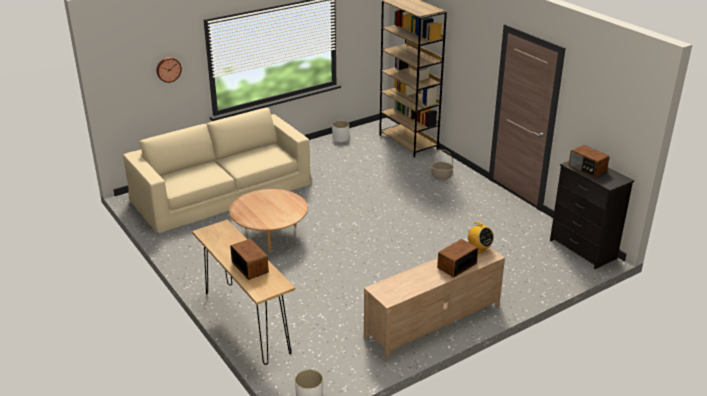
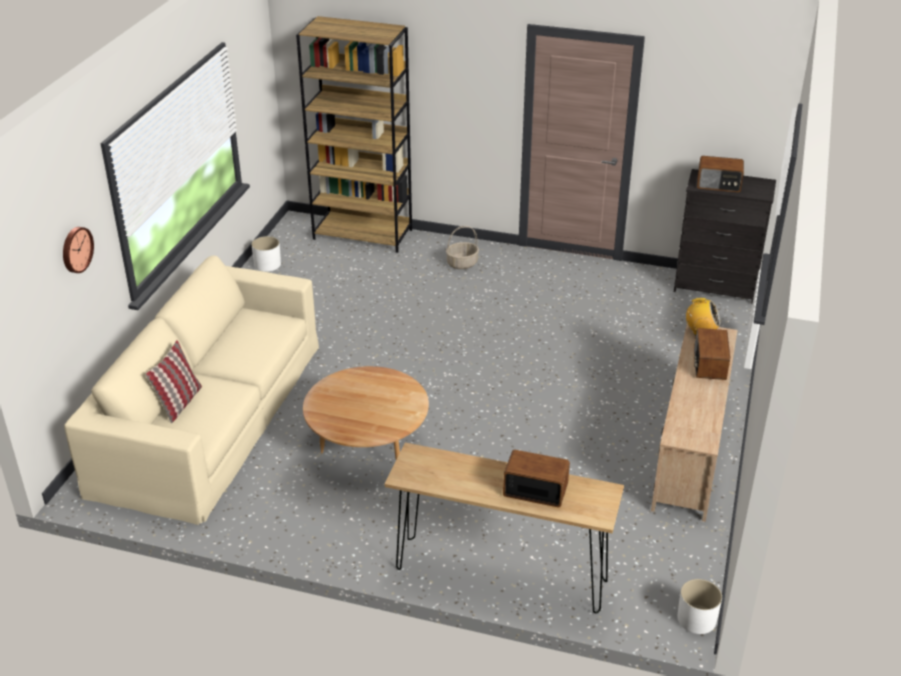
camera: 40 degrees left, 5 degrees up
(189, 170) = (179, 403): none -> pillow

